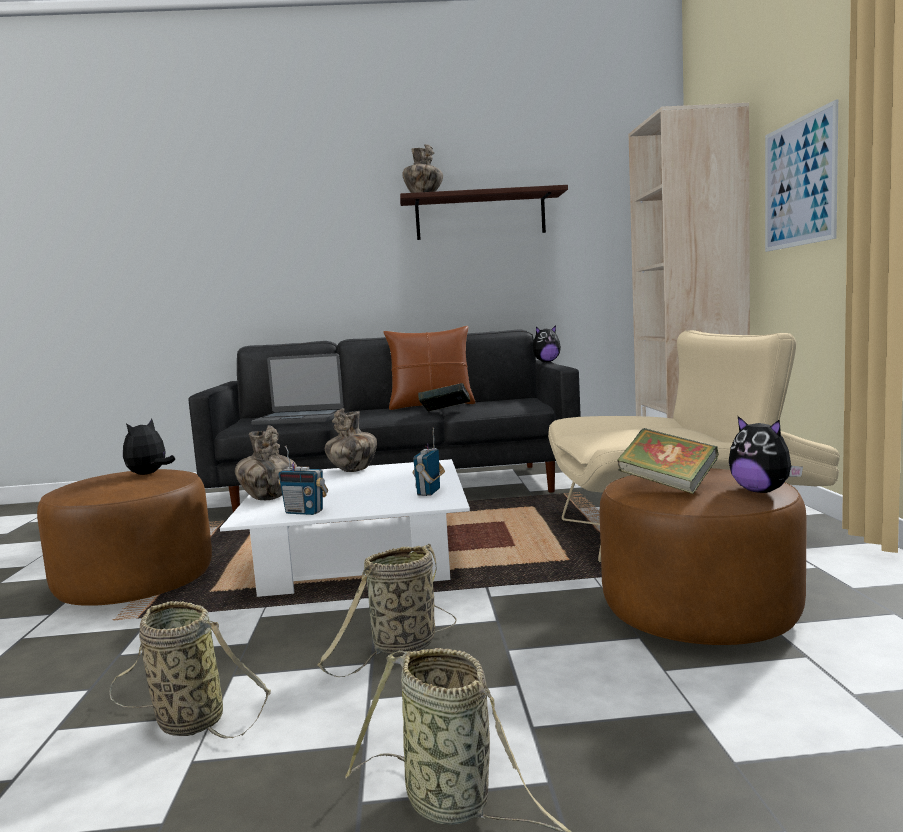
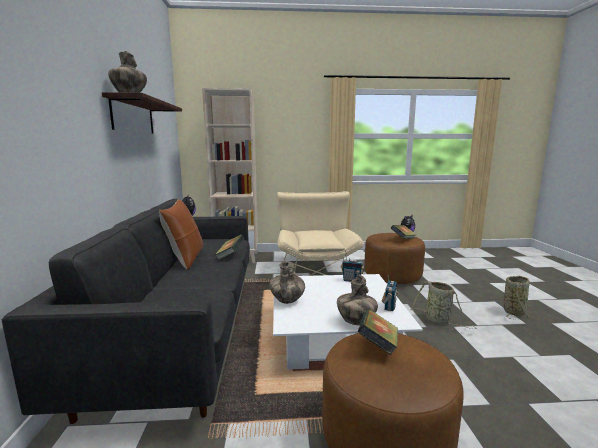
camera: 90 degrees left, 5 degrees up
(149, 474) = (378, 346): plush toy -> book
(186, 720) = (522, 362): basket -> none
(299, 419) = (187, 299): laptop -> none
(799, 182) = (287, 135): picture -> none

